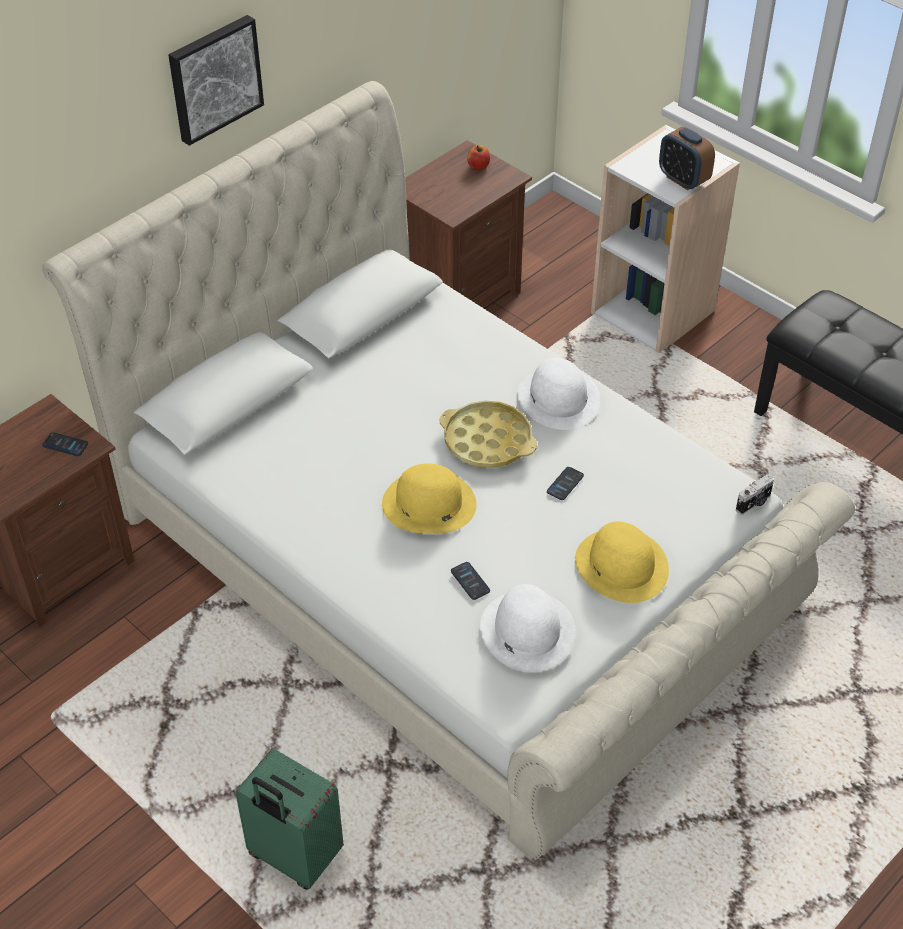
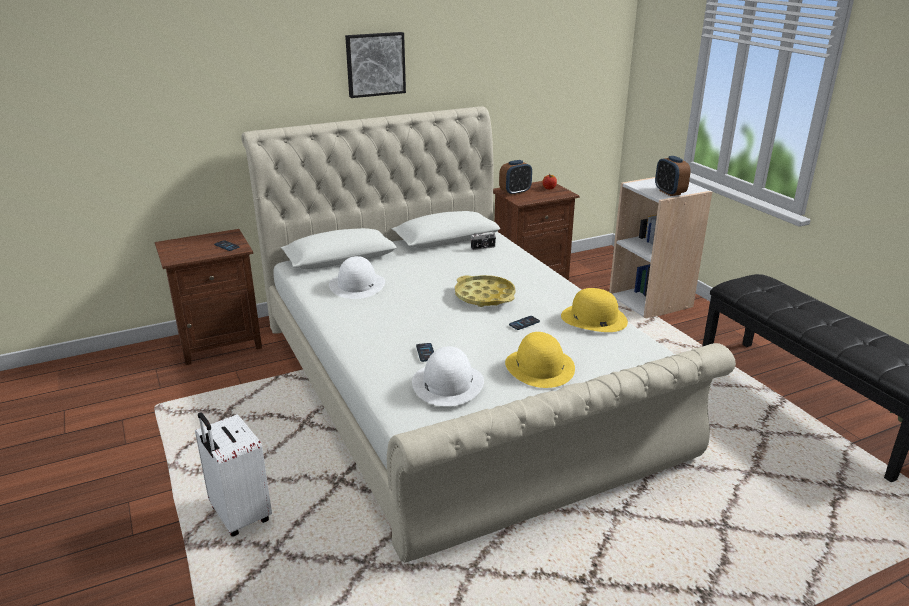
camera: 20 degrees right, 20 degrees down
(293, 857) = (239, 516): green suitcase -> white suitcase
(428, 503) = (425, 315): yellow hat -> yellow hat (593, 318)
(432, 190) = (515, 192): none -> alarm clock
(558, 398) = (544, 287): white hat -> white hat (357, 285)
(754, 503) = (659, 357): camera -> camera (483, 248)

